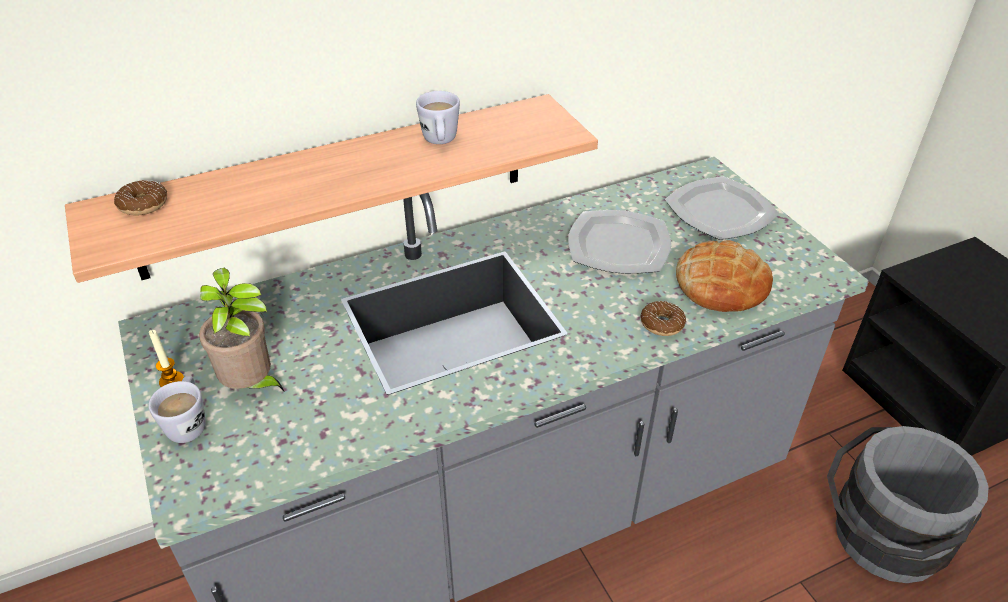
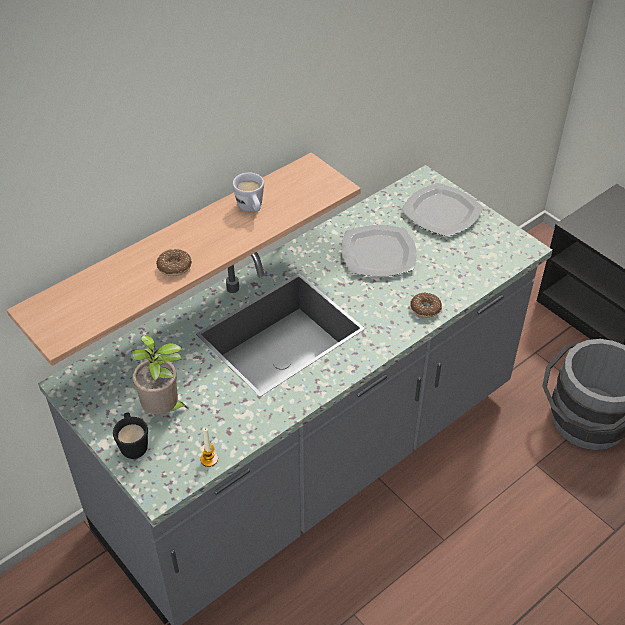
camera: 15 degrees left, 5 degrees up
(143, 205) = (66, 299): donut -> donut (174, 267)
(171, 381) = (104, 418): candle -> candle (209, 459)
(189, 423) = (133, 444): white mug -> black mug
(721, 284) = (457, 270): bread -> none

